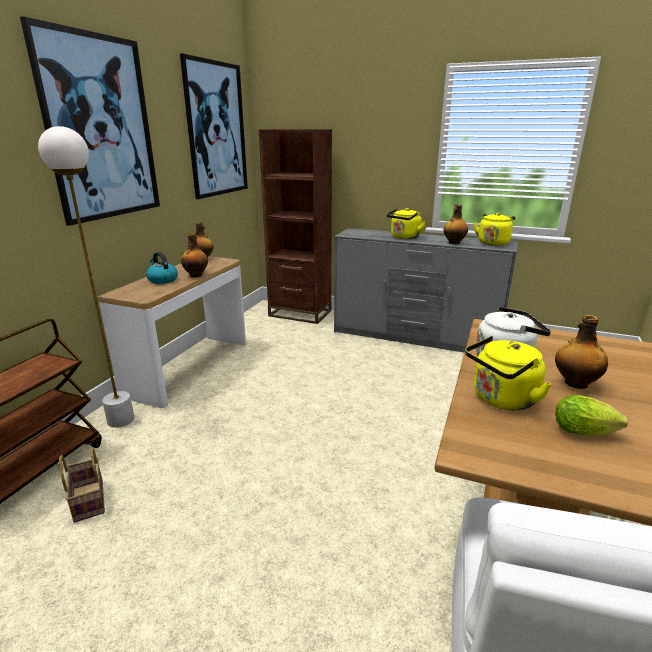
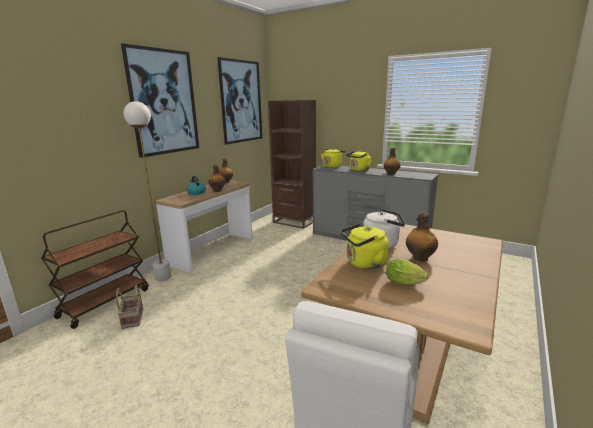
camera: 10 degrees right, 5 degrees down
(493, 243) = (419, 174): yellow kettle -> yellow kettle (332, 166)

